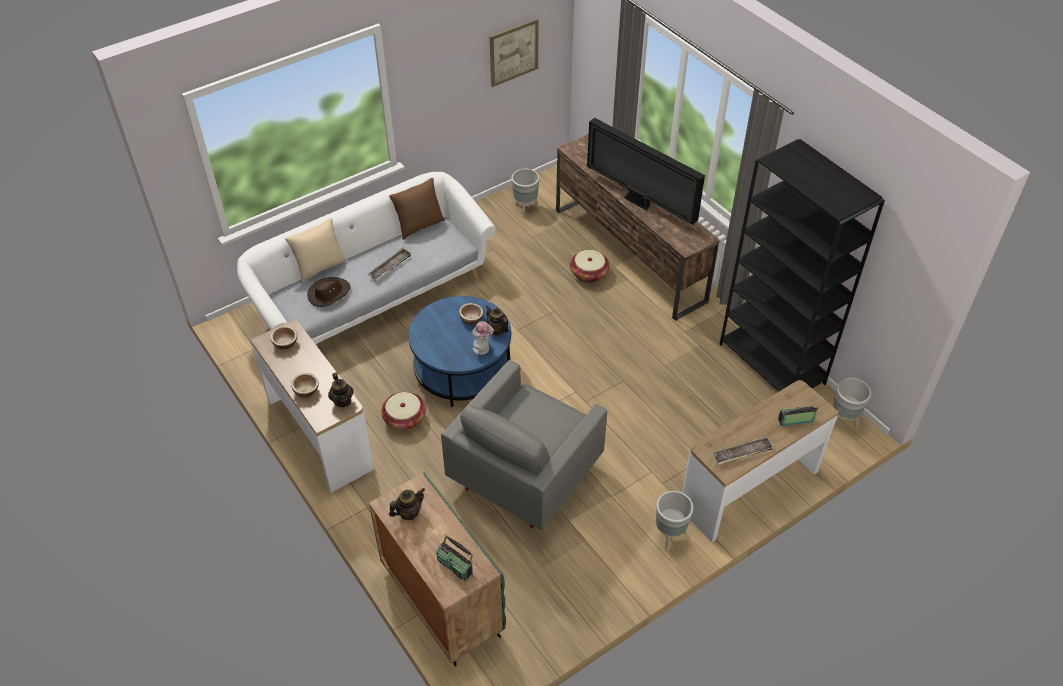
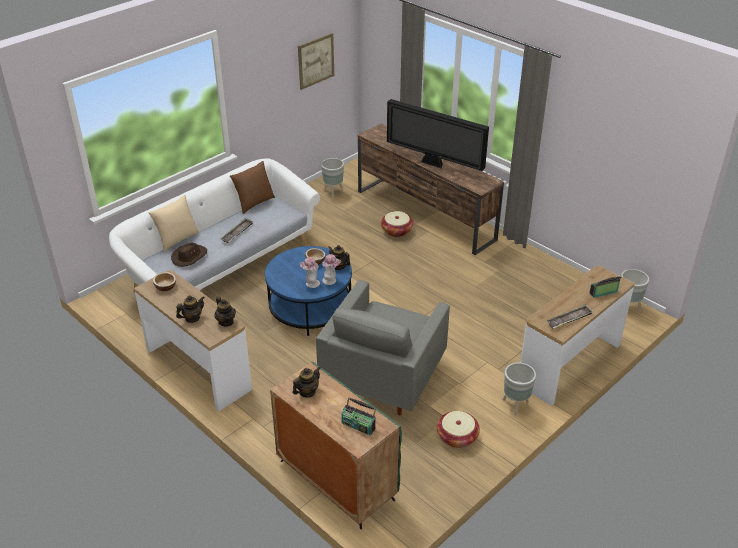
camera: 10 degrees left, 10 degrees down
(306, 390) = (192, 318): bowl -> teapot
(404, 418) = (270, 349): basket -> basket (457, 437)
(458, 350) = (310, 283): none -> hat
(772, 364) = (560, 276): black bookcase -> none

